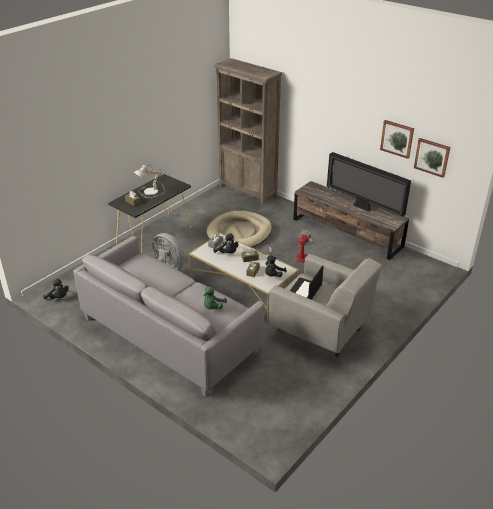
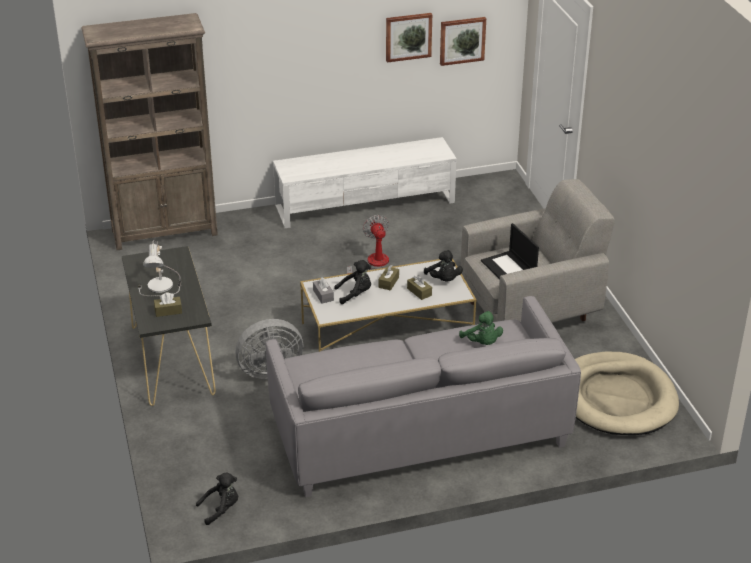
camera: 55 degrees left, 0 degrees up
(239, 233) = (261, 283): beige dog bed -> beige dog bed (617, 398)
(347, 233) = (366, 204): brown tv stand -> white tv stand
(363, 208) = (384, 154): television -> none

